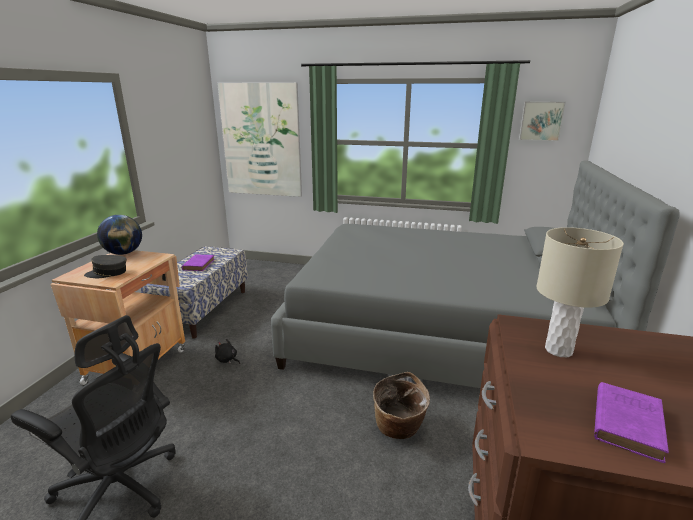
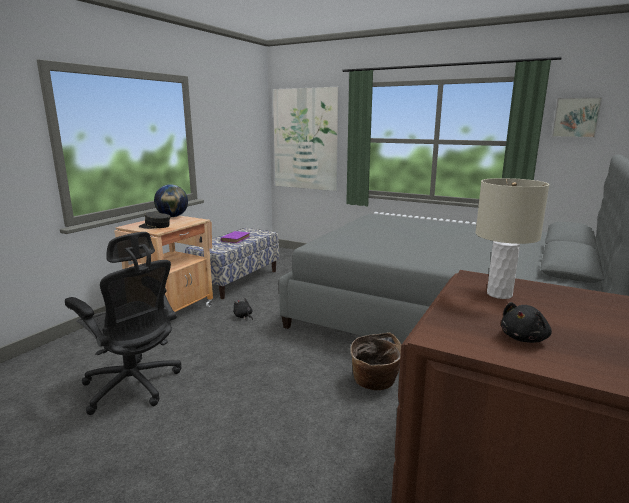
camera: 15 degrees right, 5 degrees down
(627, 422) = (524, 338): purple book -> black plush toy

